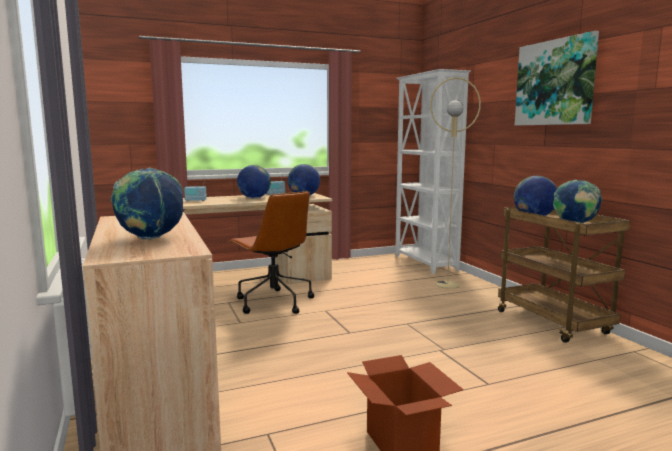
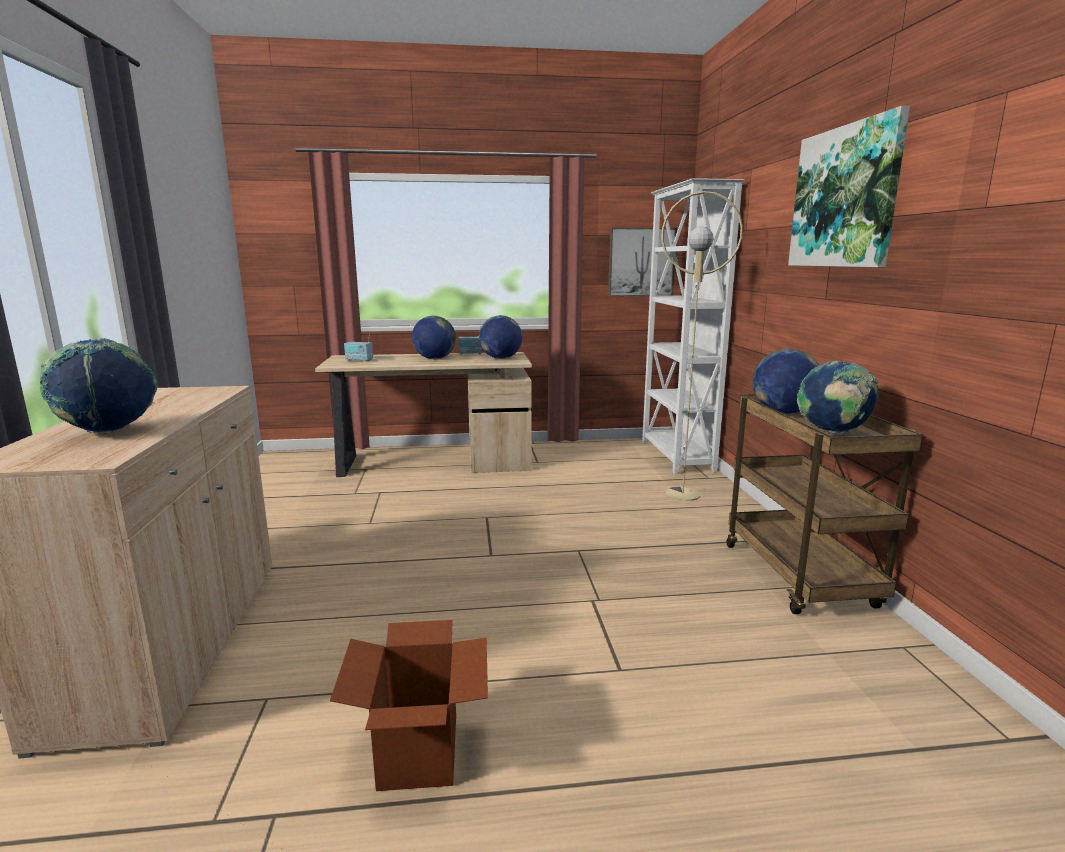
camera: 15 degrees right, 5 degrees up
(273, 302) = (432, 498): brown office chair -> none
(388, 126) = (641, 262): none -> picture

